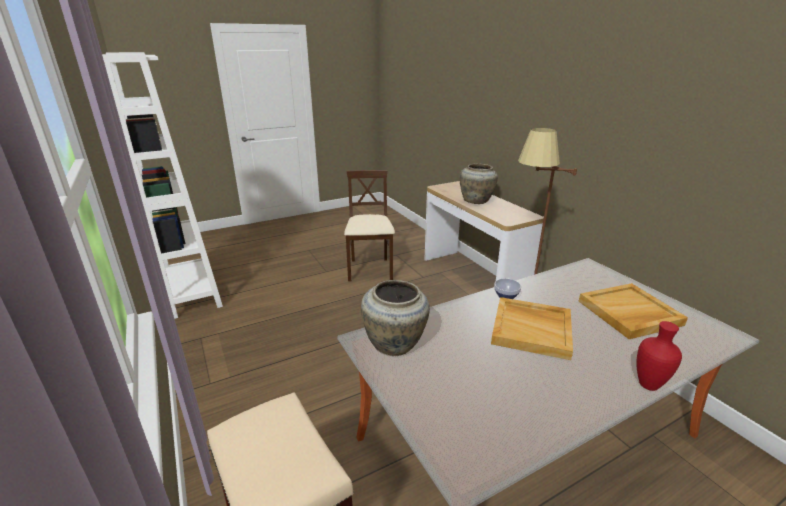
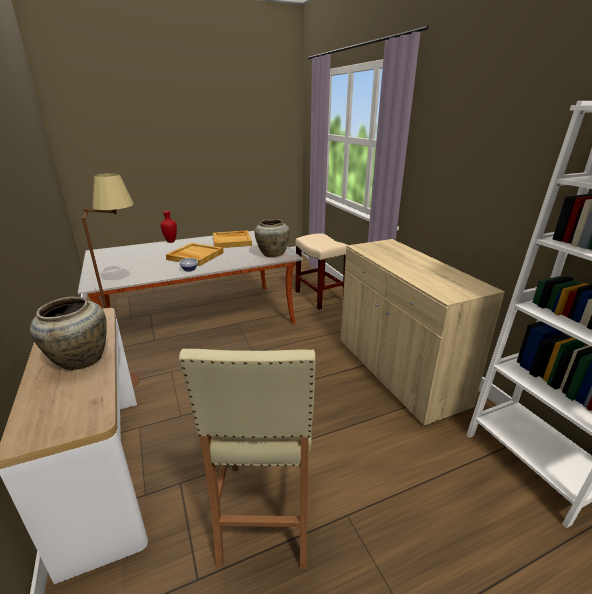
camera: 175 degrees left, 0 degrees up
(238, 356) = (398, 372): none -> beige cabinet
(370, 270) = (265, 513): beige chair -> beige stool
(629, 313) = (128, 260): beige tray -> beige tray (232, 241)

